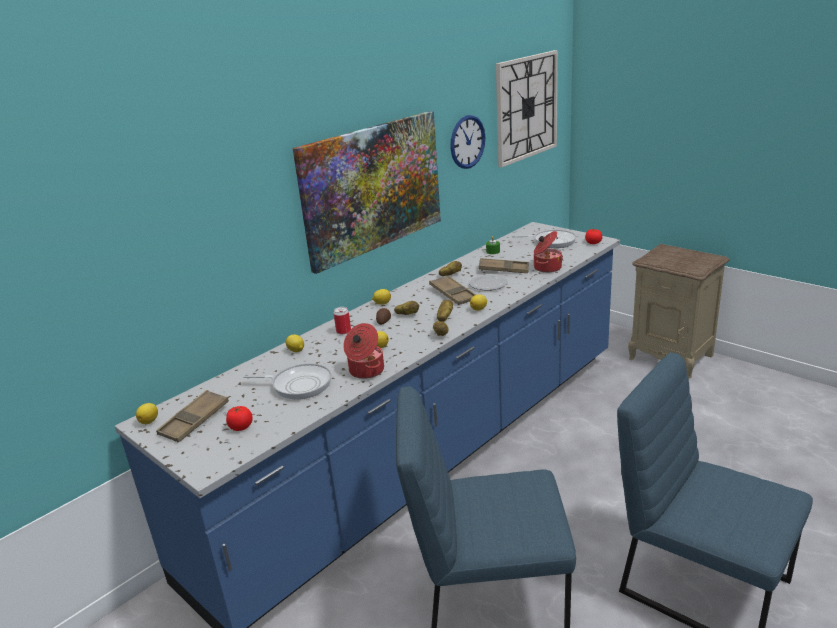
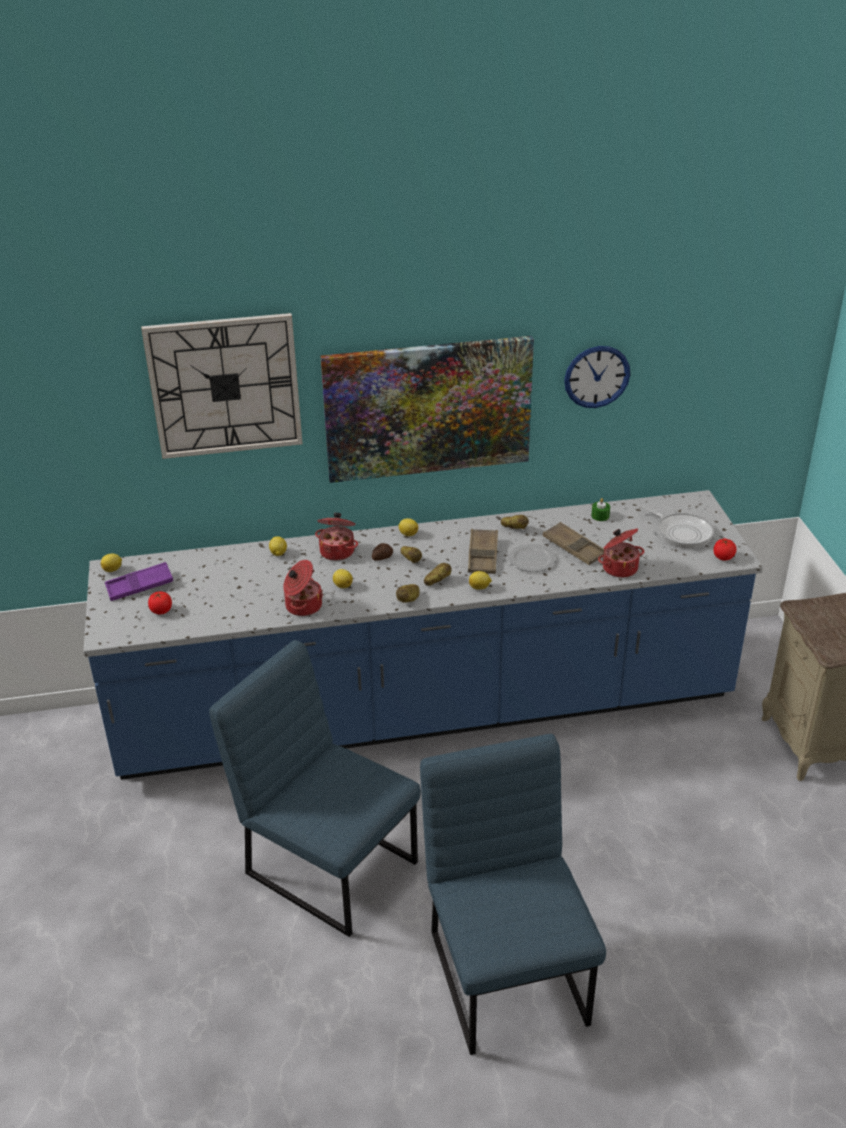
camera: 35 degrees right, 10 degrees up
(194, 420) = (139, 586): brown tray -> purple tray
(298, 385) = (240, 592): frying pan -> none
(343, 331) = (337, 551): can -> cooking pot
(526, 107) = (724, 346): wall clock -> wall clock (225, 386)

